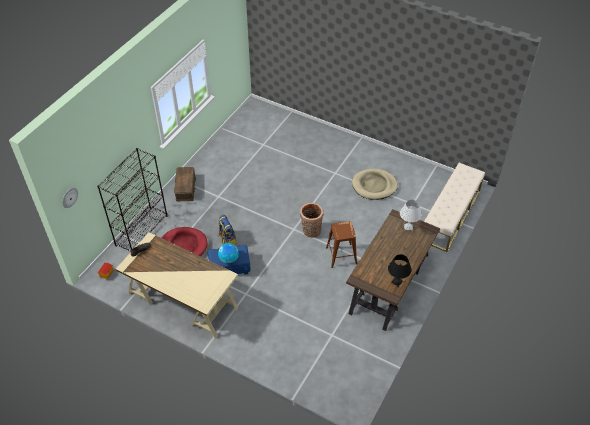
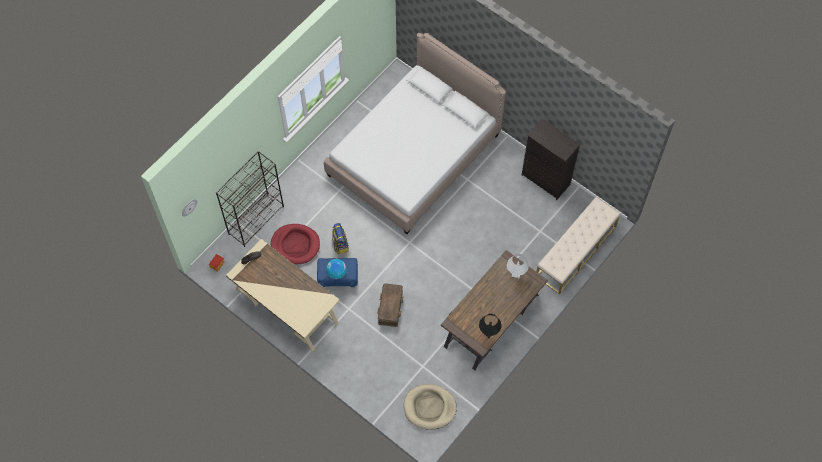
camera: 10 degrees right, 15 degrees up
(186, 188) = (307, 174): brown storage box -> brown storage box (390, 307)
(281, 161) = (413, 154): none -> bed
(311, 232) = (426, 248): basket -> none
(341, 255) = (451, 281): brown stool -> none
(374, 186) = (505, 202): beige dog bed -> beige dog bed (429, 407)
(405, 165) = (545, 180): none -> black dresser

